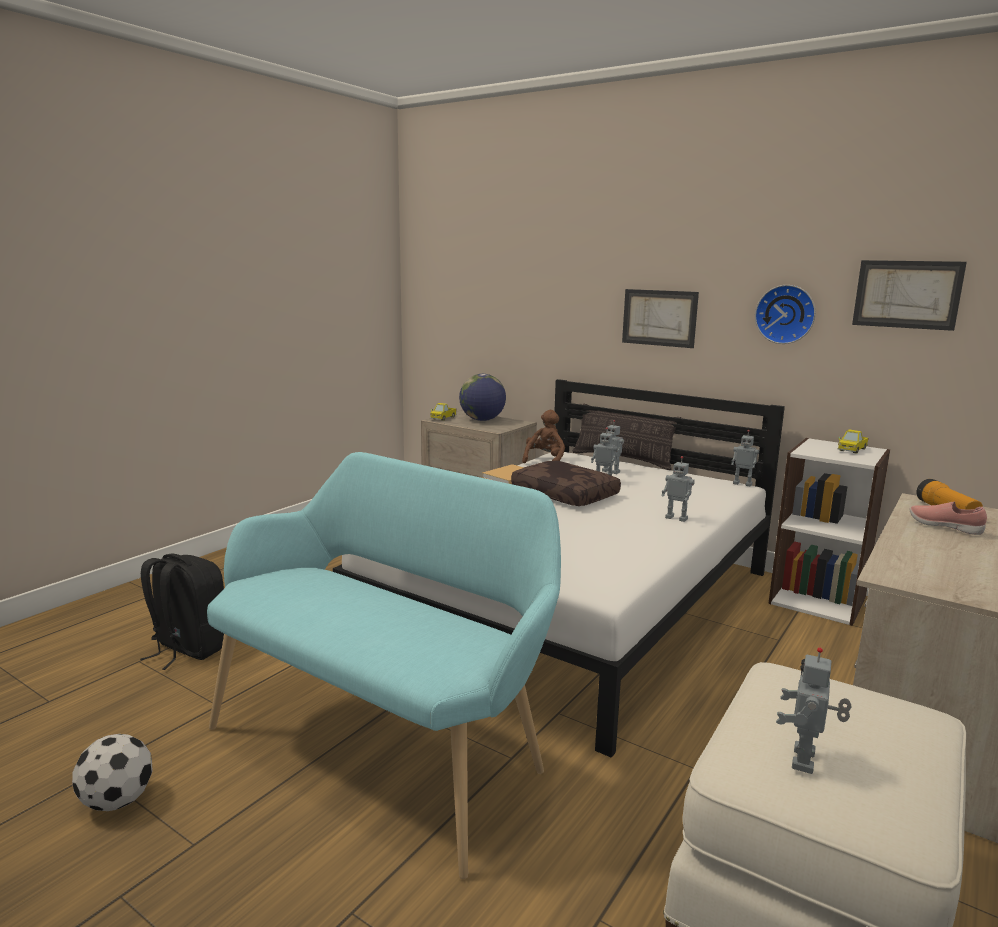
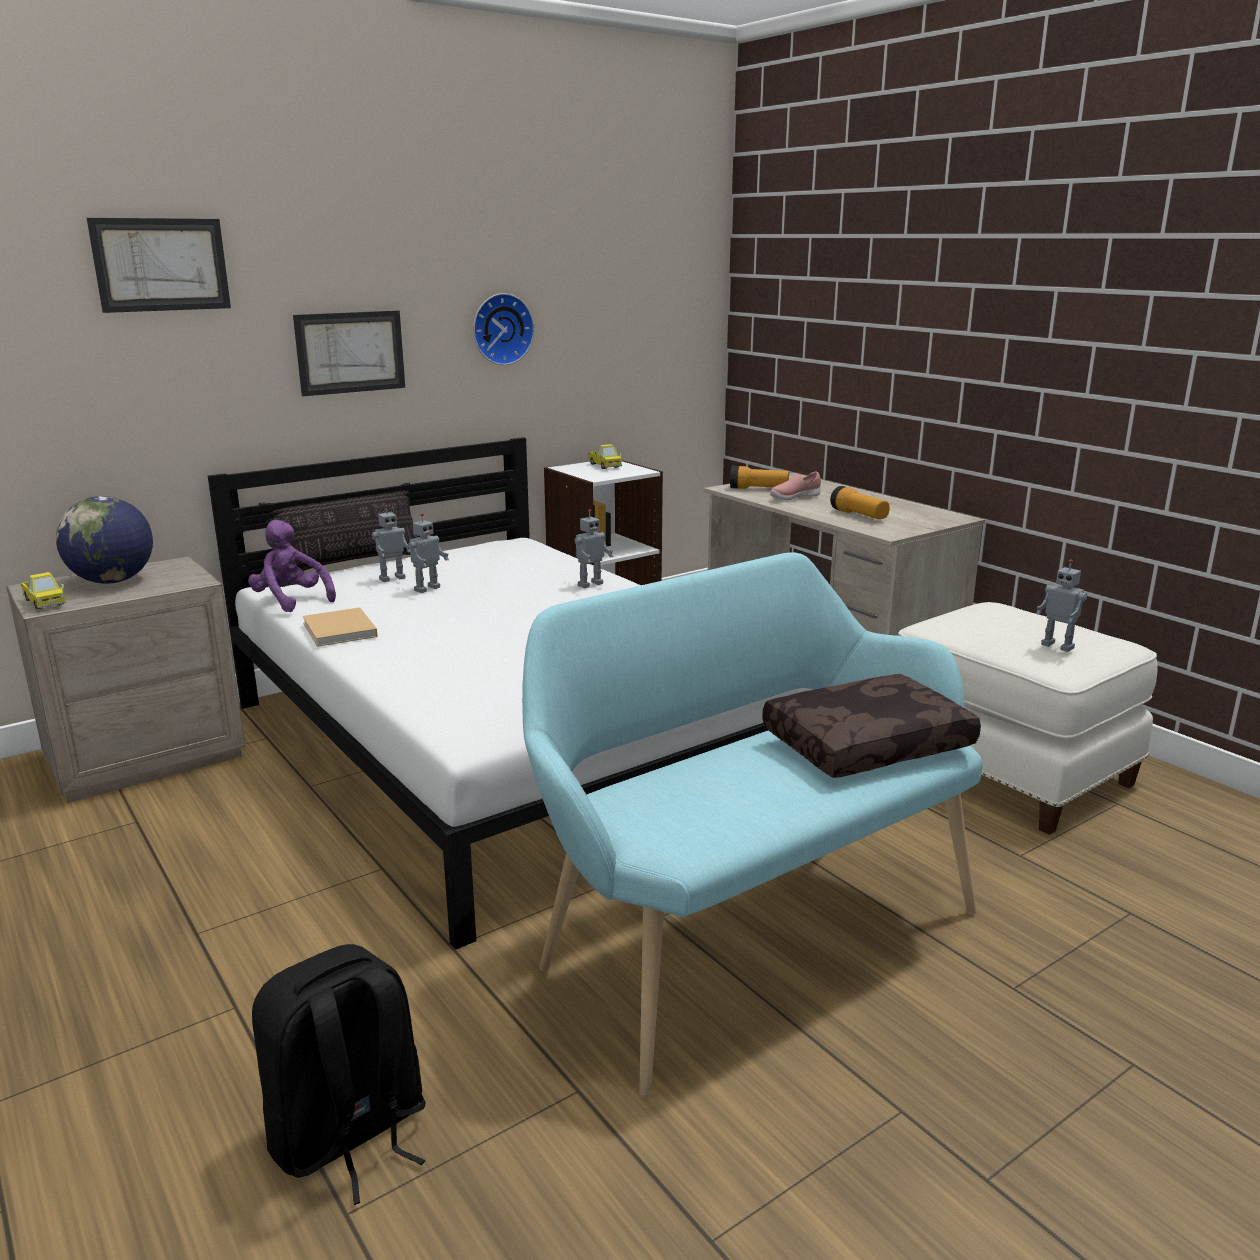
camera: 70 degrees left, 5 degrees up
(117, 800) = (794, 1202): football -> none
(545, 461) = (291, 601): brown plush toy -> purple plush toy
(566, 494) = (453, 614): brown pillow -> brown pillow (866, 743)
(742, 484) = (512, 539): toy robot -> none
(907, 294) = (603, 296): picture -> picture (161, 264)
(935, 559) = (859, 515): none -> flashlight

